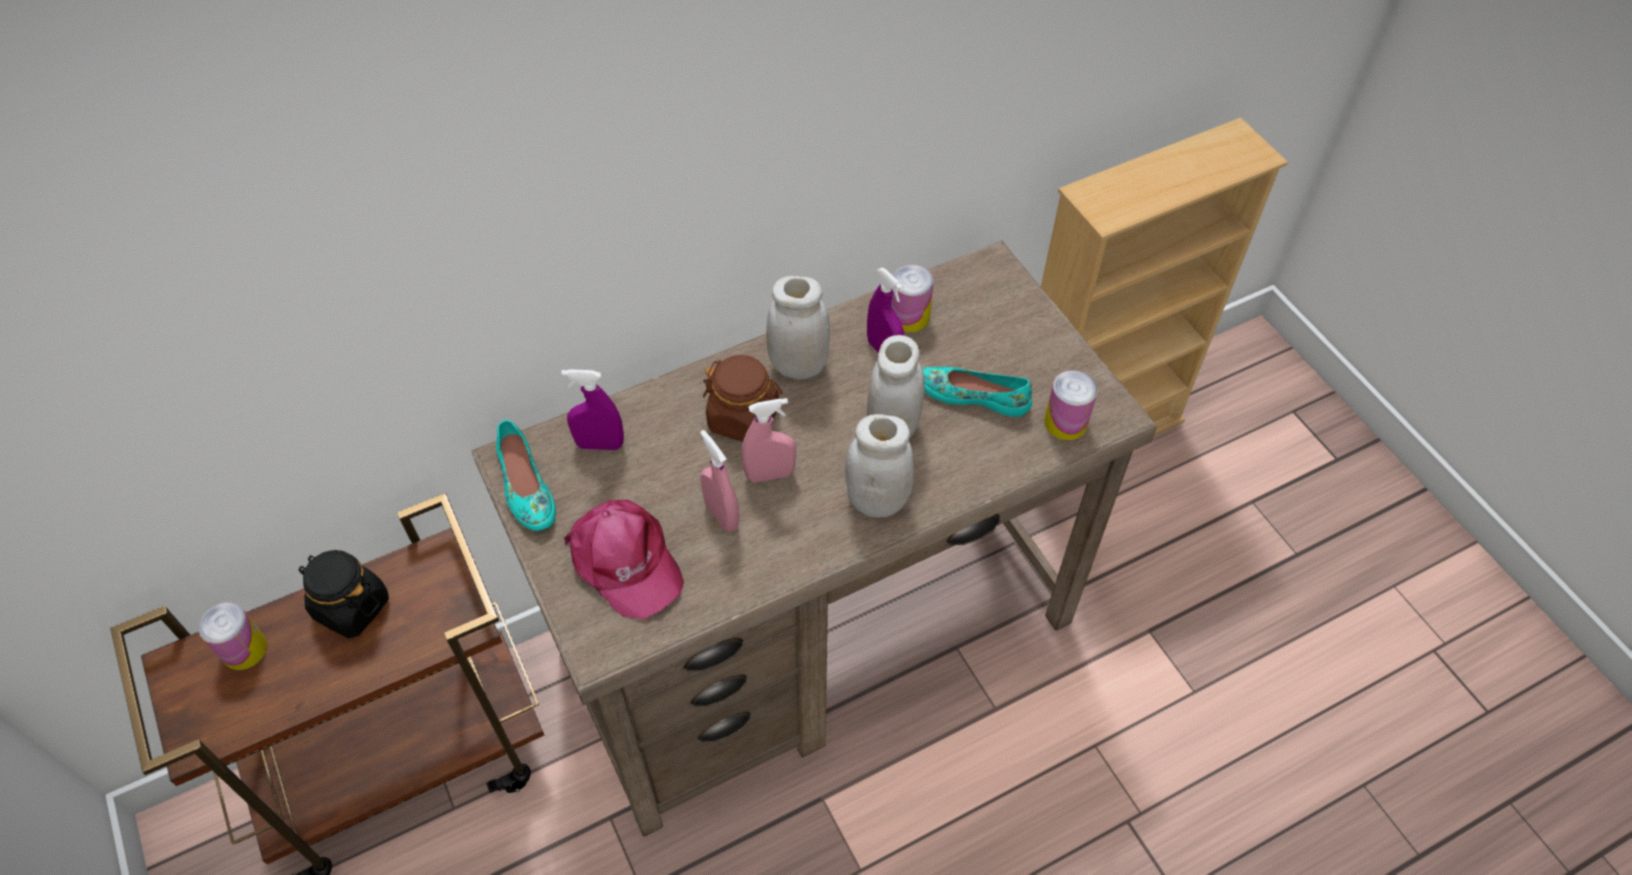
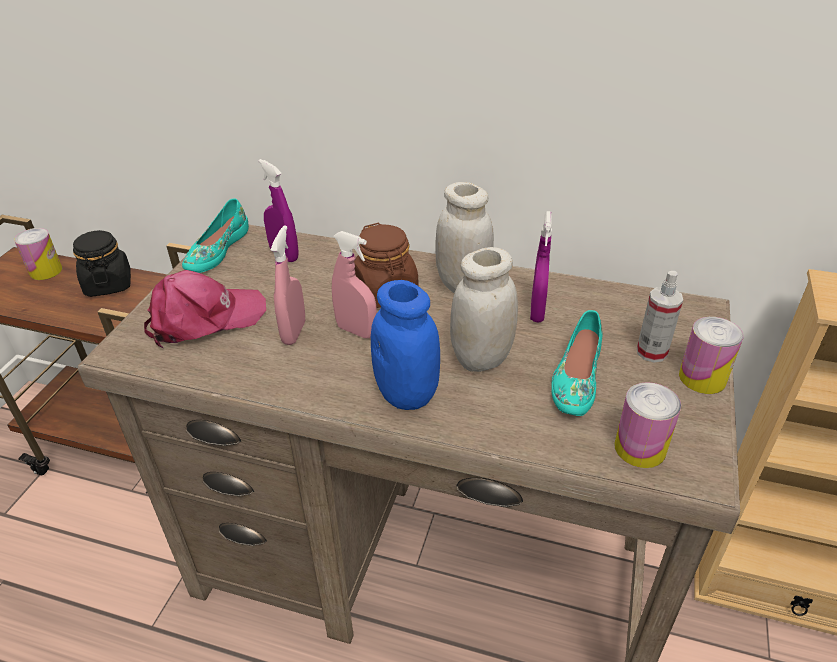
camera: 45 degrees right, 15 degrees down
(625, 562) = (204, 318): pink cap -> pink cap turned 120 degrees counterclockwise
(877, 500) = (407, 394): white jar -> blue jar
(909, 316) = (585, 303): can -> can (702, 378)
(973, 394) = (576, 378): turquoise shoe -> turquoise shoe turned 135 degrees counterclockwise
(998, 332) = (651, 352): none -> spray bottle

